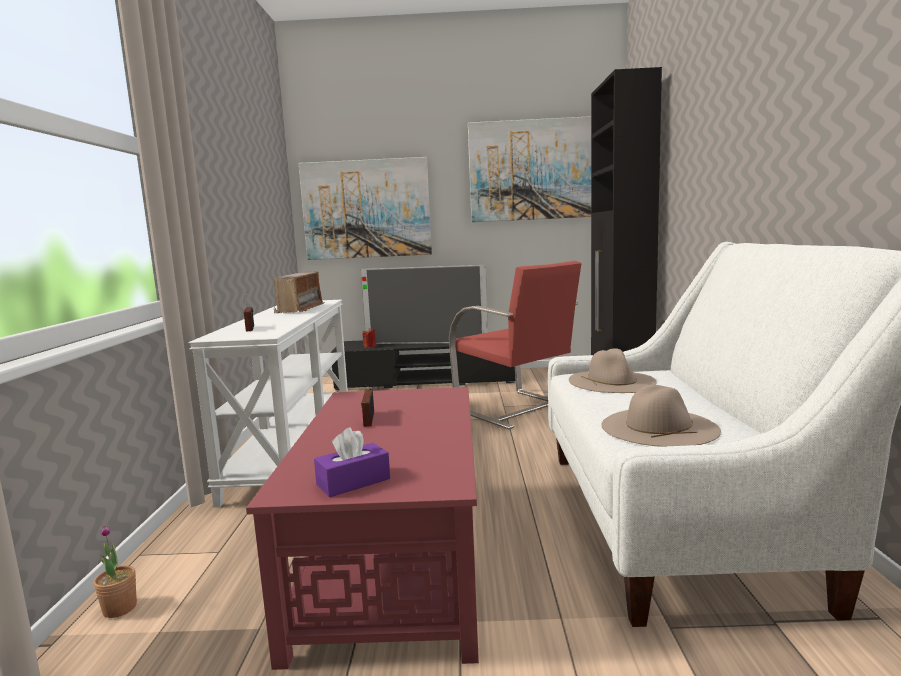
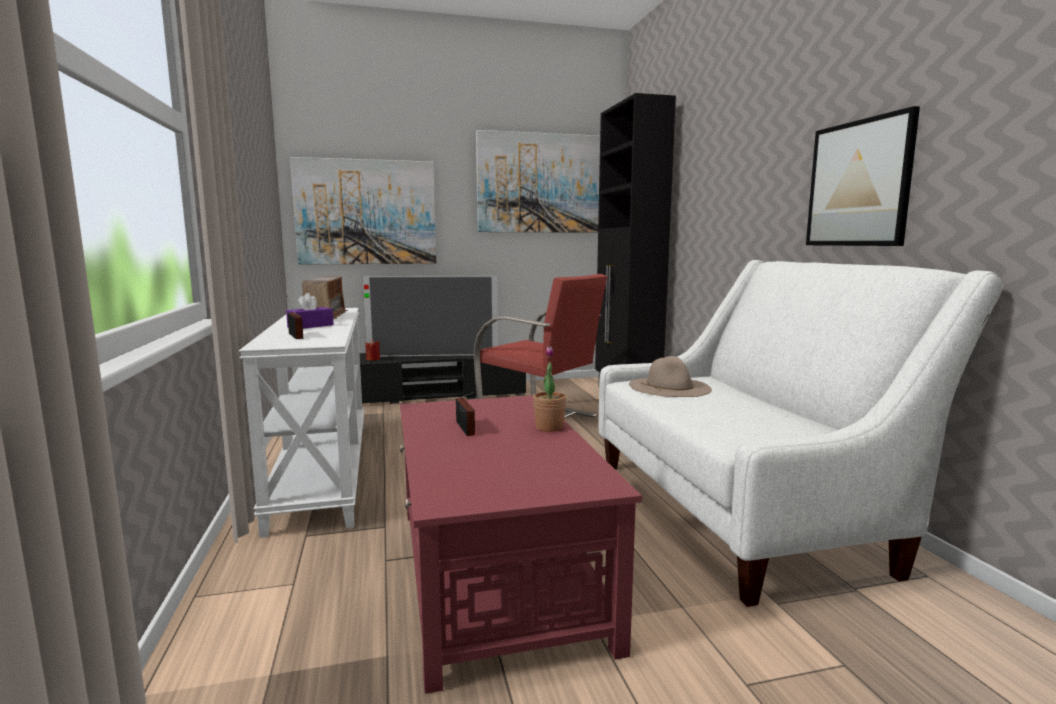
camera: 15 degrees left, 0 degrees up
(120, 608) = (204, 656): potted plant -> potted plant (549, 427)
(353, 482) = (507, 488): purple tissue box -> purple tissue box (310, 326)
(659, 427) = (745, 425): beige hat -> none
(825, 150) = (858, 184): none -> picture

